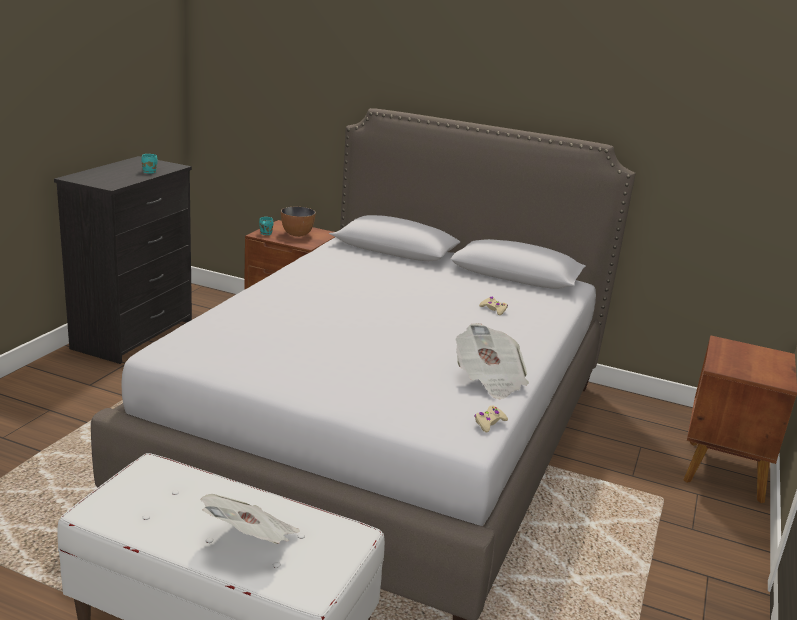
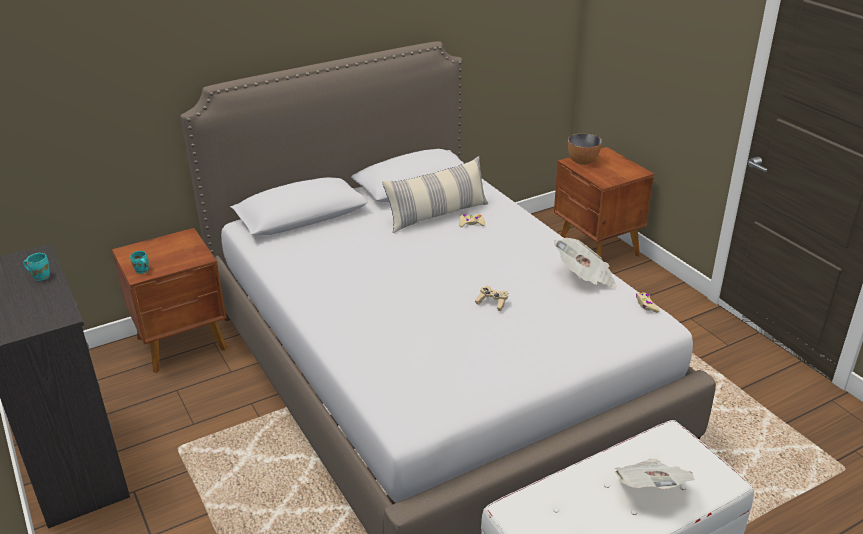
camera: 50 degrees left, 10 degrees up
(297, 234) = (167, 253): bowl -> bowl (583, 161)
(380, 346) = (492, 303): none -> beige game controller
(483, 293) = (437, 215): none -> pillow

